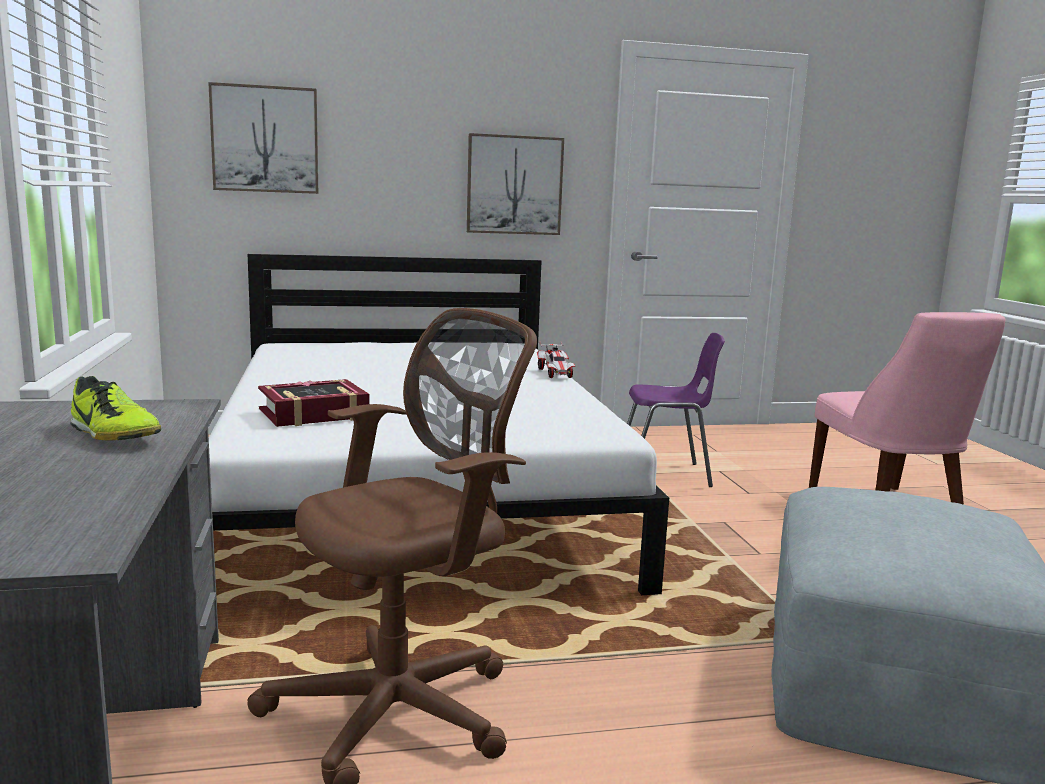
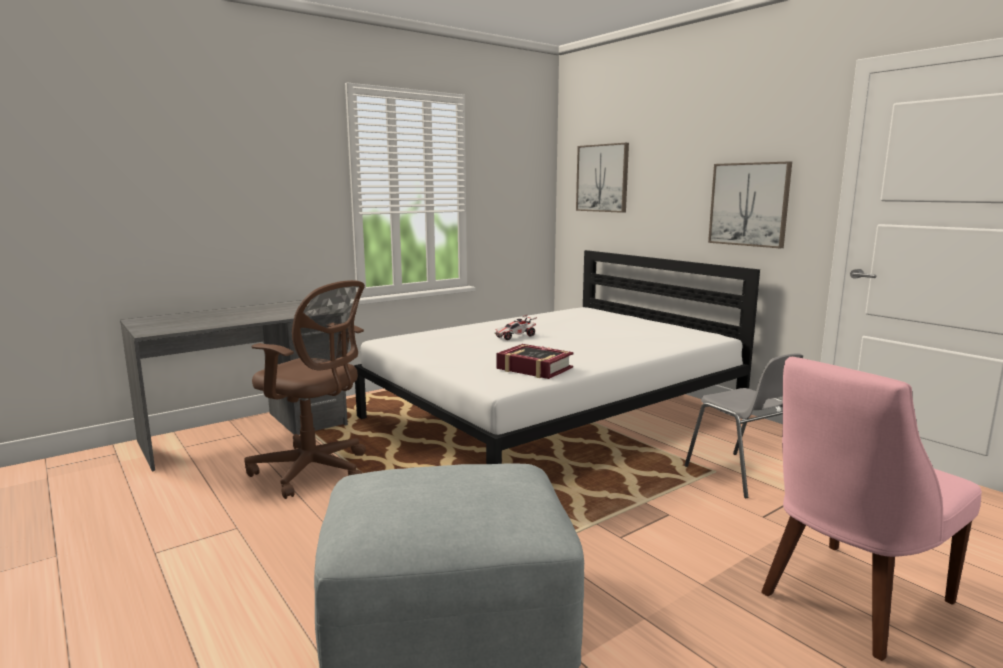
camera: 65 degrees right, 0 degrees up
(113, 435) = (273, 314): shoe -> none
(314, 414) = (446, 338): book -> book (534, 368)
(555, 373) = (642, 356): toy car -> toy car (515, 336)
(665, 474) = (740, 476): purple chair -> grey chair

